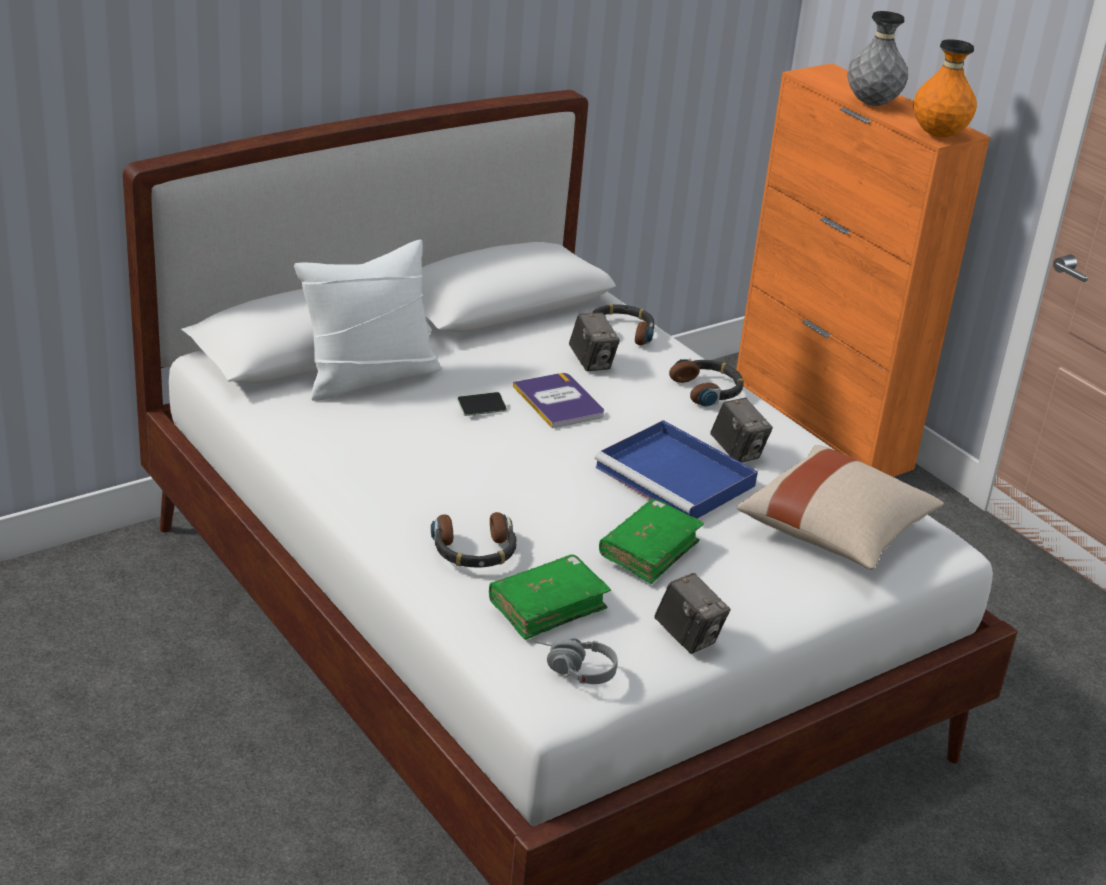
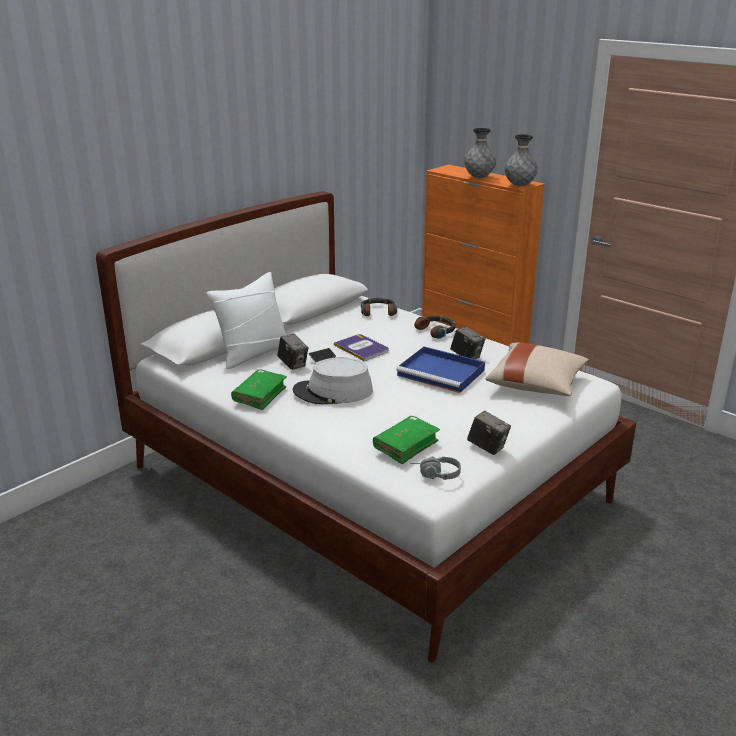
camera: 10 degrees left, 5 degrees down
(471, 479) = (333, 392): none -> grey hat
(474, 551) = (352, 426): headphones -> none
(591, 362) = (370, 328): camera -> camera (293, 364)
(649, 551) = (446, 409): green book -> green book (260, 395)
(938, 135) = (519, 185): orange vase -> grey vase

